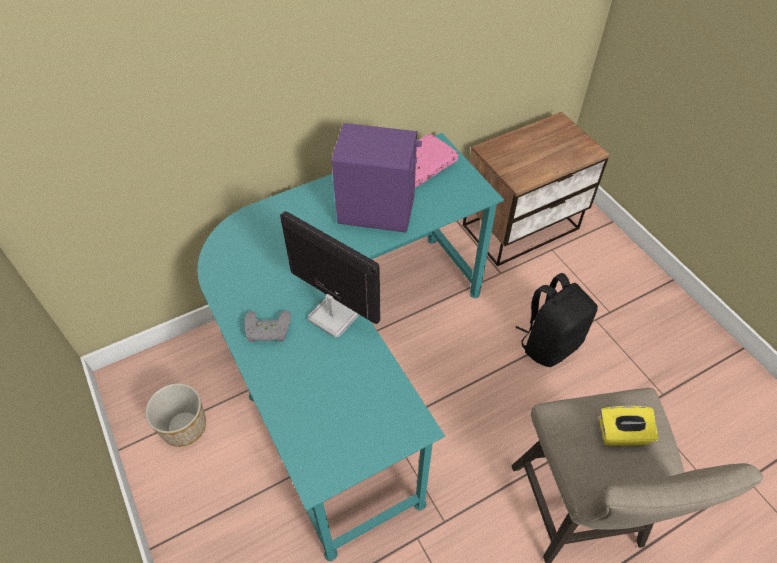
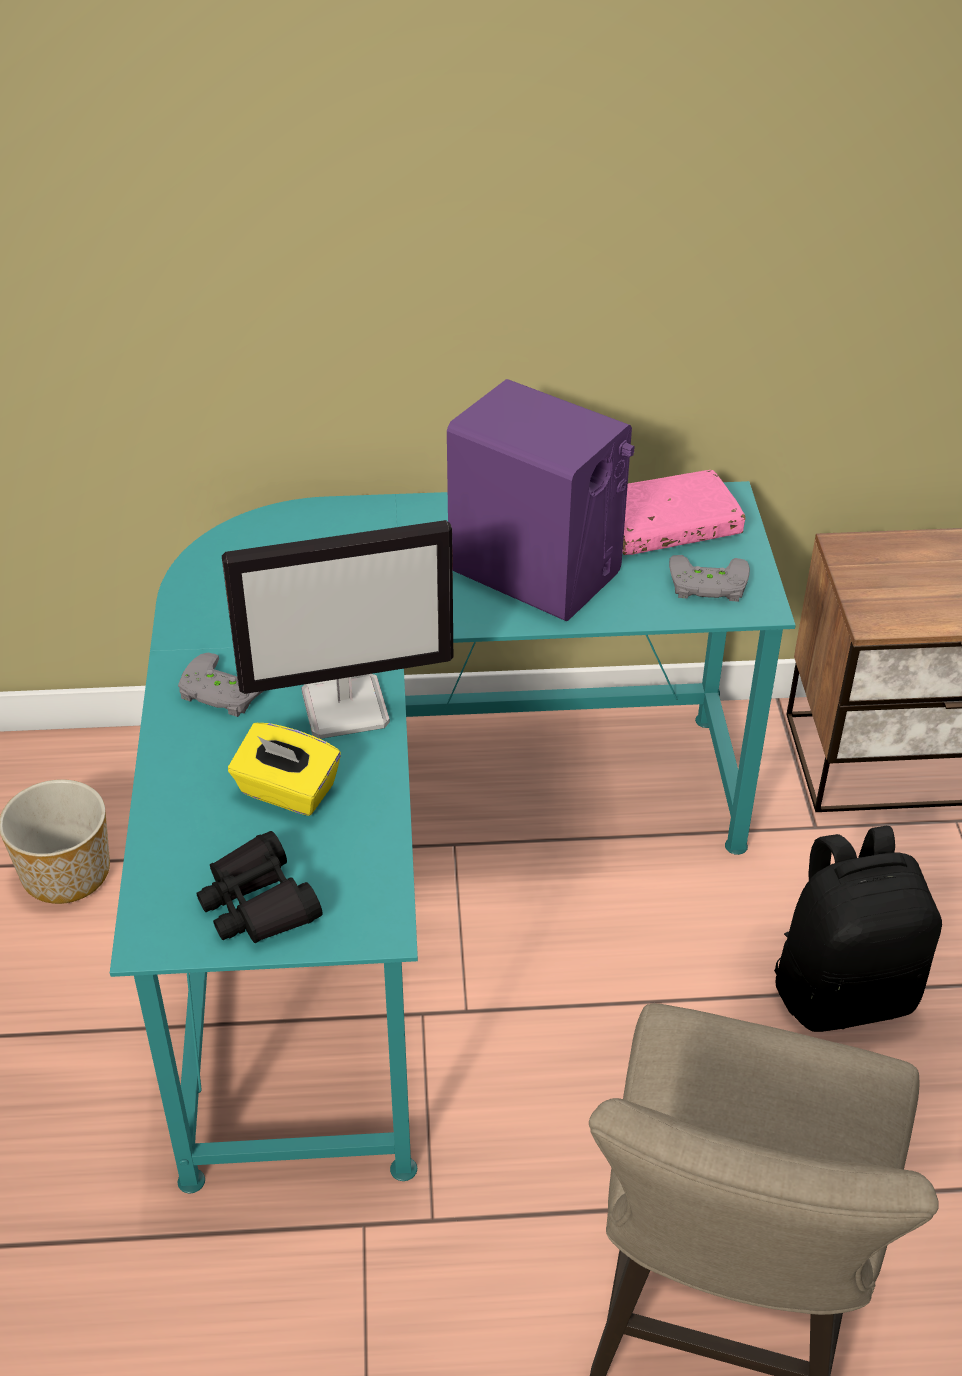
camera: 25 degrees right, 10 degrees down
(333, 315) = (347, 707): monitor -> monitor turned 105 degrees clockwise
(355, 439) = (258, 903): none -> black binoculars
(456, 192) = (707, 586): none -> grey game controller
(622, 434) = (781, 1107): yellow tissue box -> yellow tissue box (286, 791)

